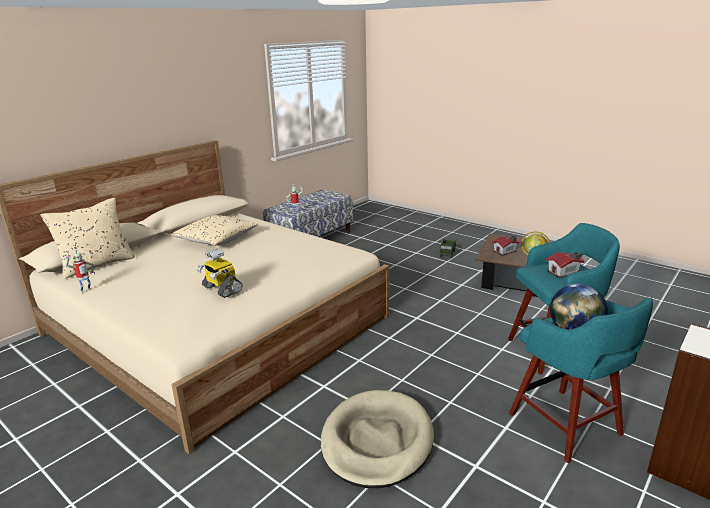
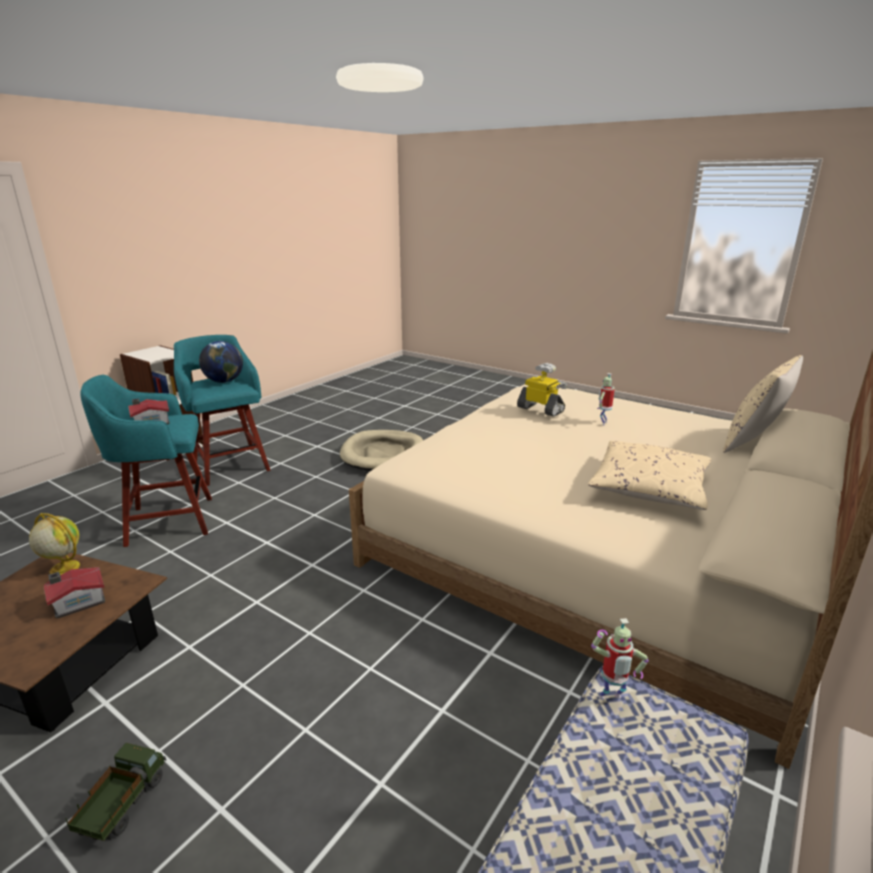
camera: 175 degrees right, 0 degrees up
(86, 291) = (695, 414): toy robot -> toy robot (603, 423)

